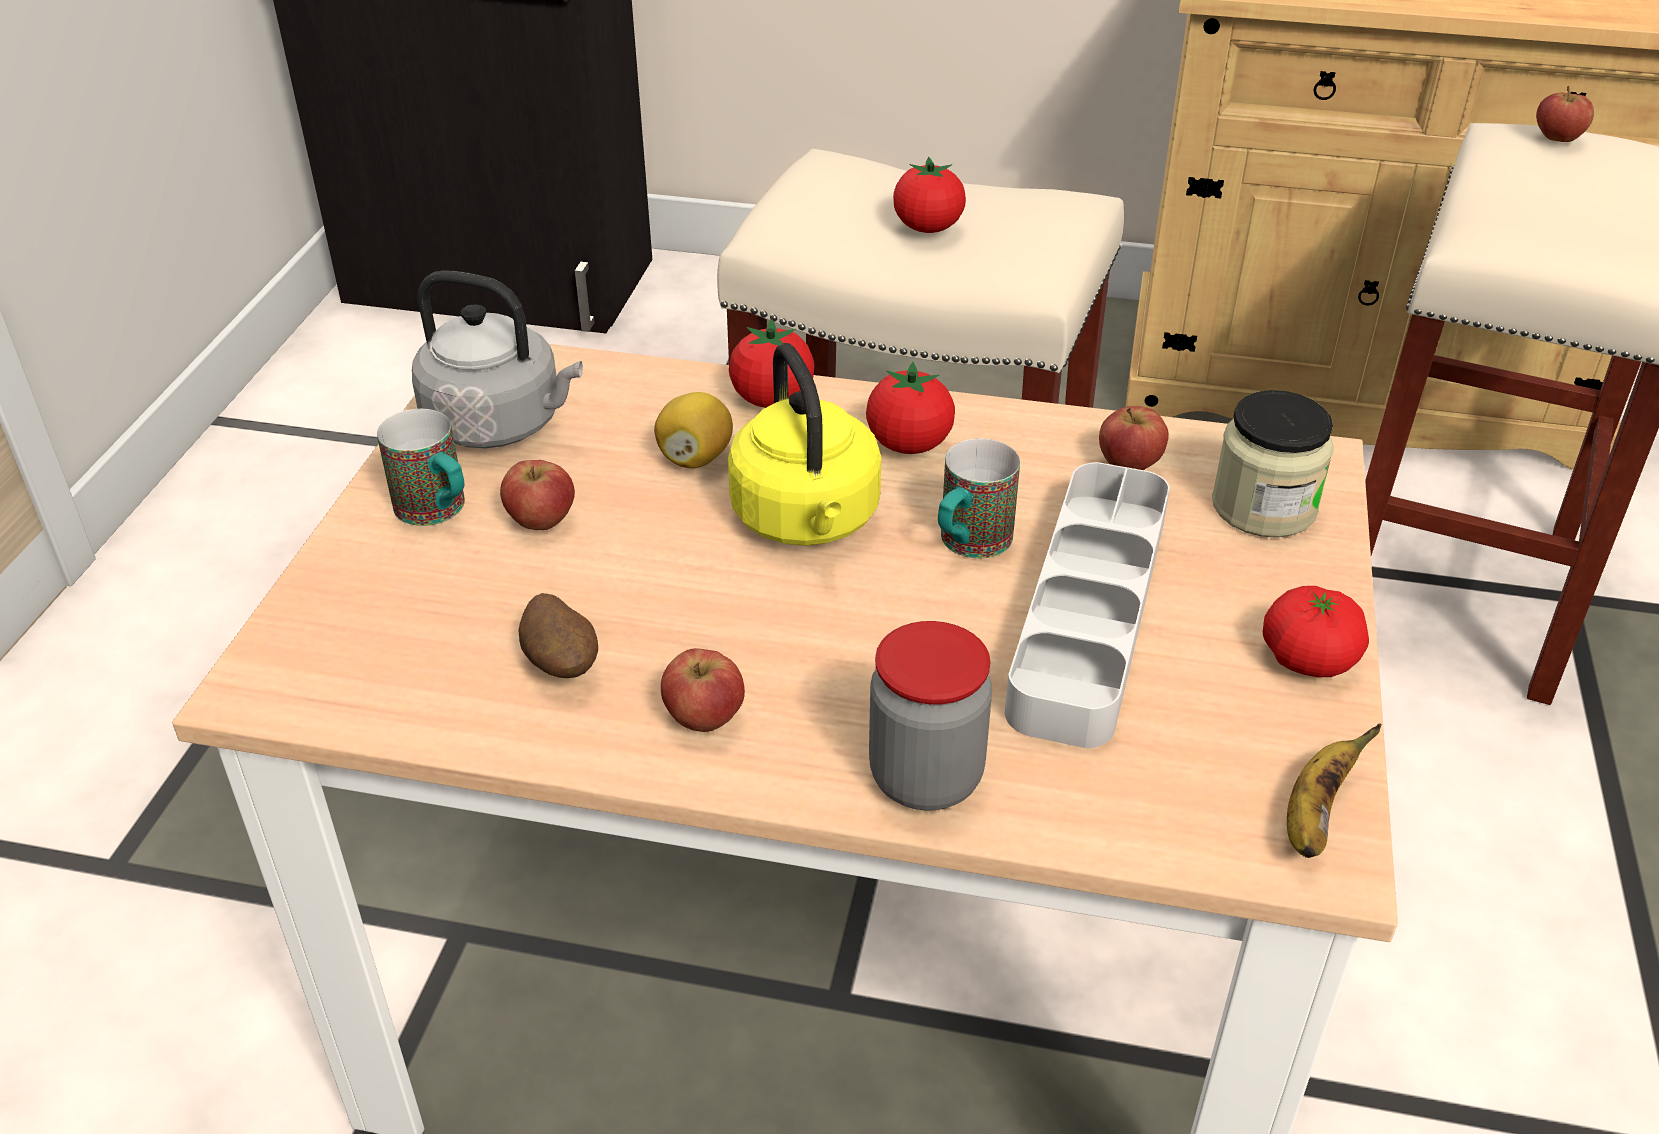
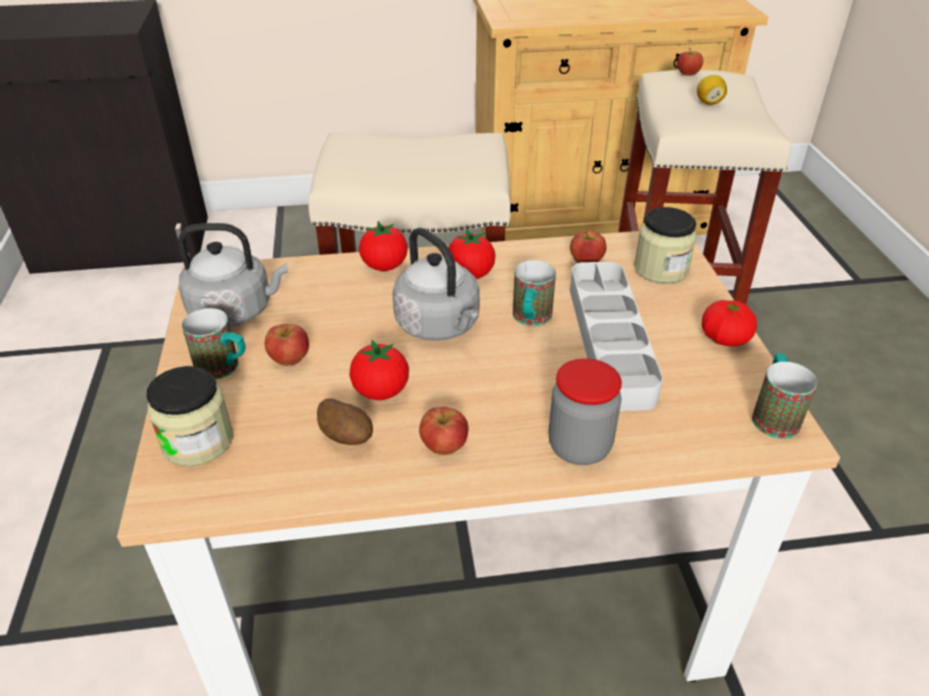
camera: 20 degrees left, 0 degrees up
(345, 614) = (198, 441): none -> jar
(695, 458) = (359, 305): lemon -> lemon (708, 102)
(808, 521) = (440, 326): yellow kettle -> grey kettle
(928, 228) = (416, 163): tomato -> tomato (381, 391)
(1314, 815) = (773, 414): banana -> mug

